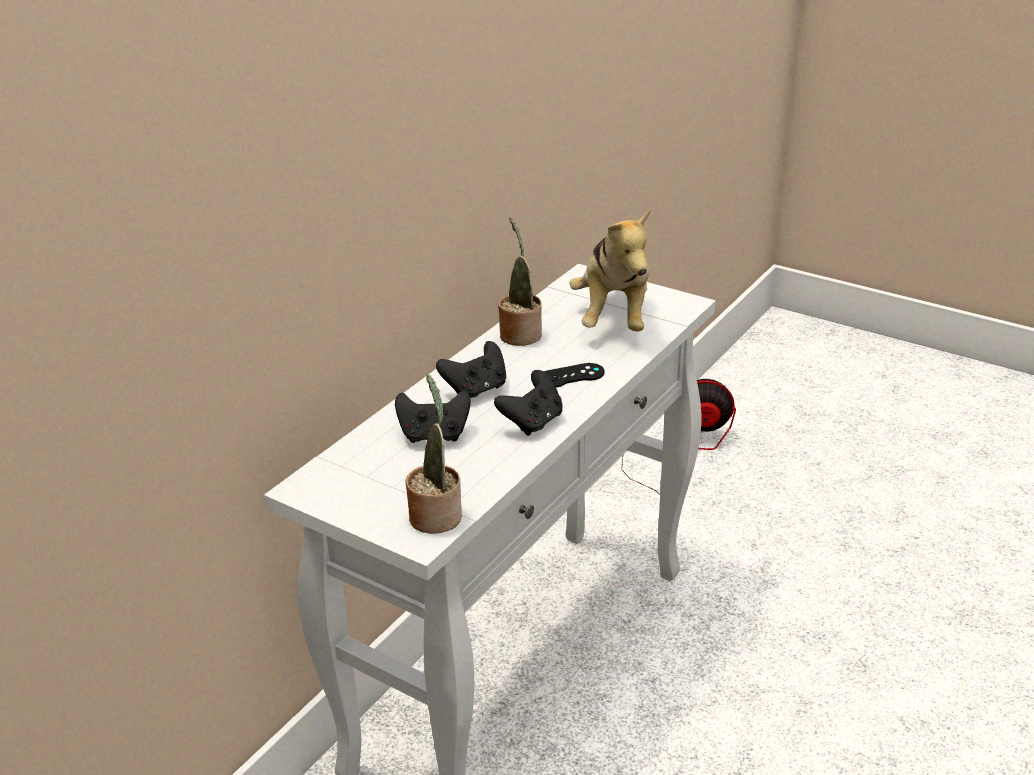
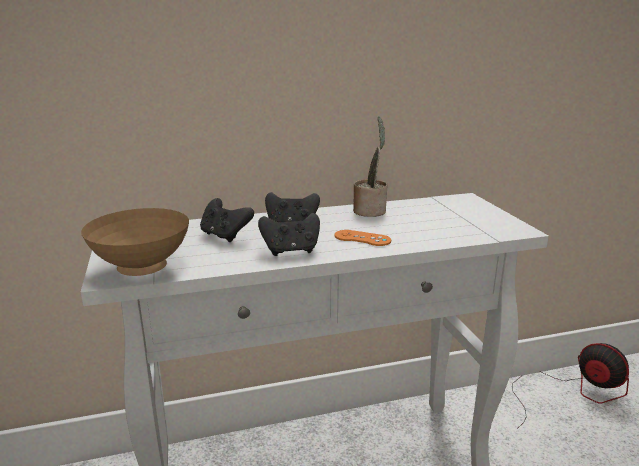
camera: 40 degrees right, 10 degrees down
(436, 514) = (142, 270): potted plant -> brown bowl
(571, 376) = (362, 238): black game controller -> orange game controller
(614, 316) = (449, 221): plush toy -> none

